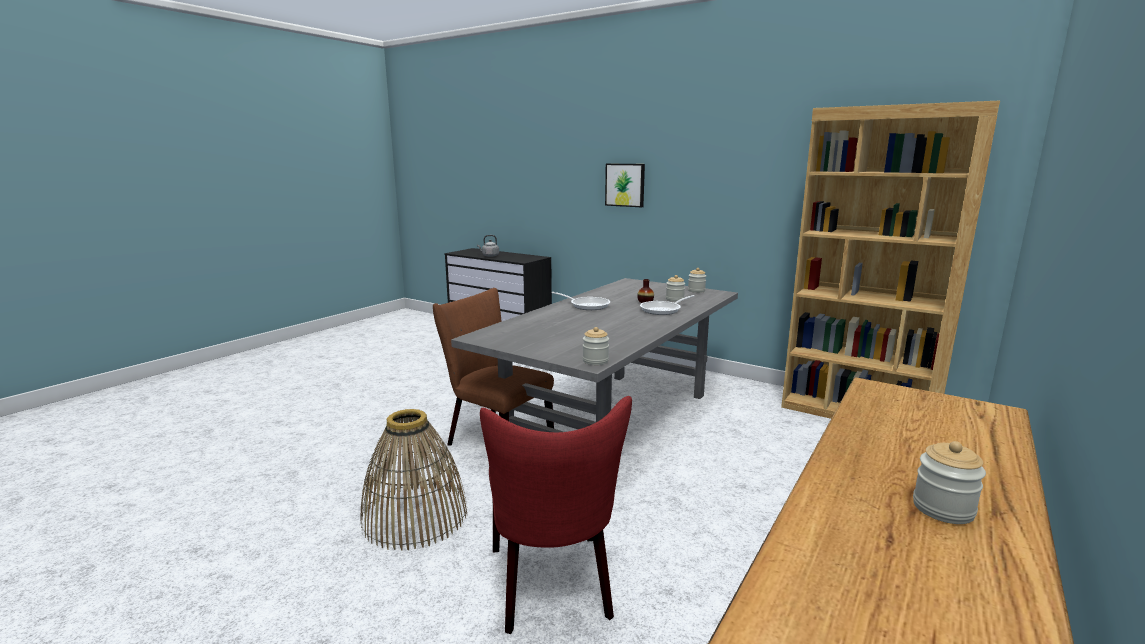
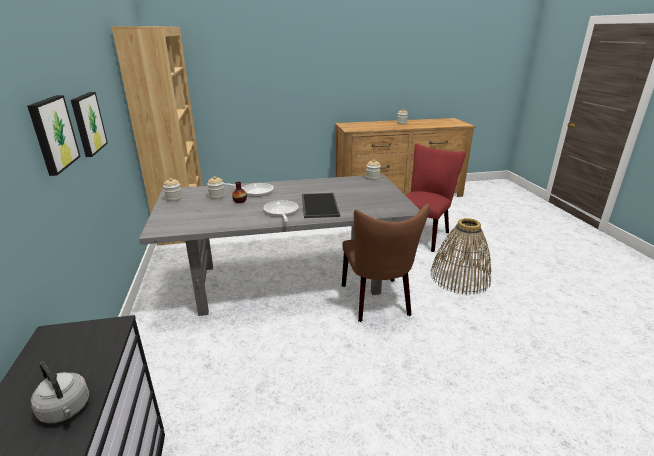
camera: 135 degrees left, 10 degrees up
(572, 317) = (318, 205): none -> tray
(683, 193) = (87, 123): none -> picture

